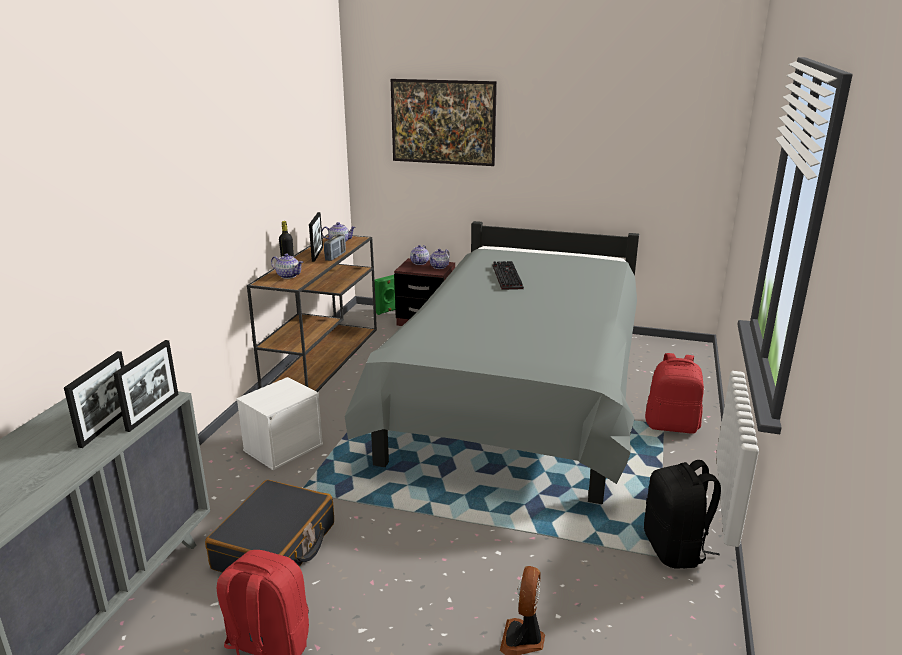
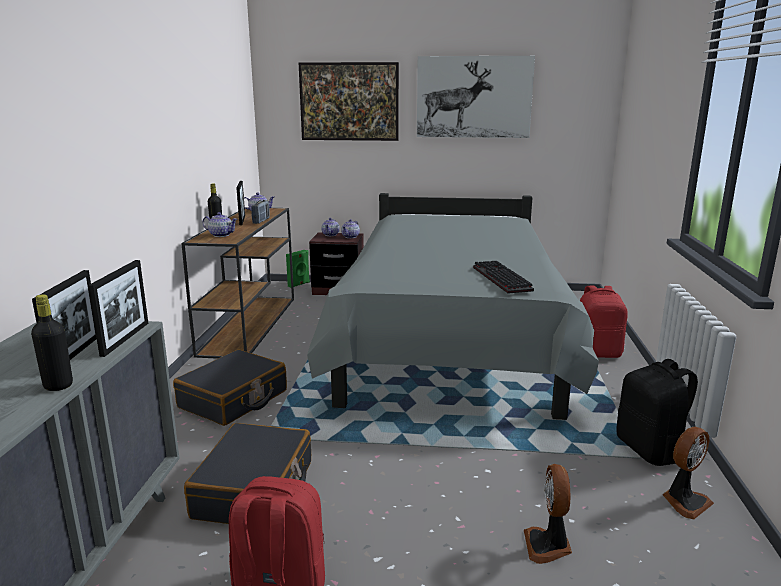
camera: 10 degrees left, 5 degrees down
(83, 461) = (58, 386): none -> black bottle
(283, 446) = (233, 399): white storage box -> black suitcase
(505, 277) = (428, 230): keyboard -> keyboard (499, 278)
(578, 122) = (474, 97): none -> picture
(682, 610) = (684, 501): none -> fan

